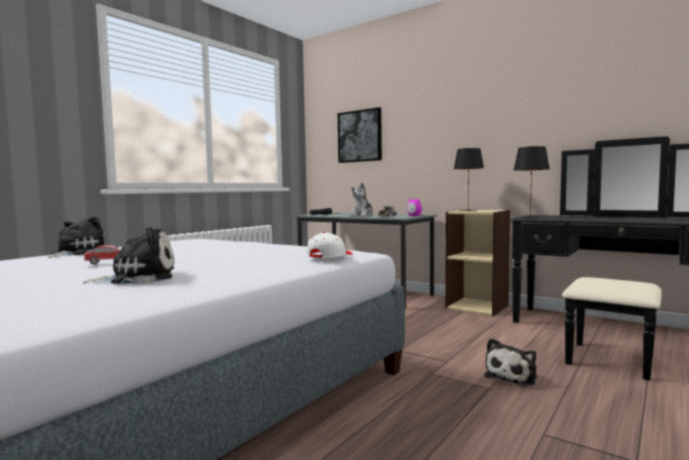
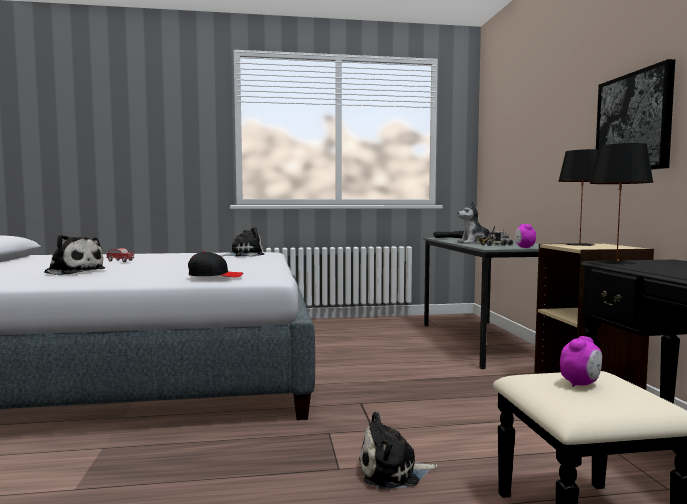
camera: 45 degrees right, 0 degrees up
(76, 253) = (156, 253): plush toy -> plush toy (243, 255)
(330, 256) = (215, 276): white cap -> black cap
(360, 136) = (515, 139): picture -> picture (634, 122)
(607, 282) = (580, 384): none -> alarm clock

